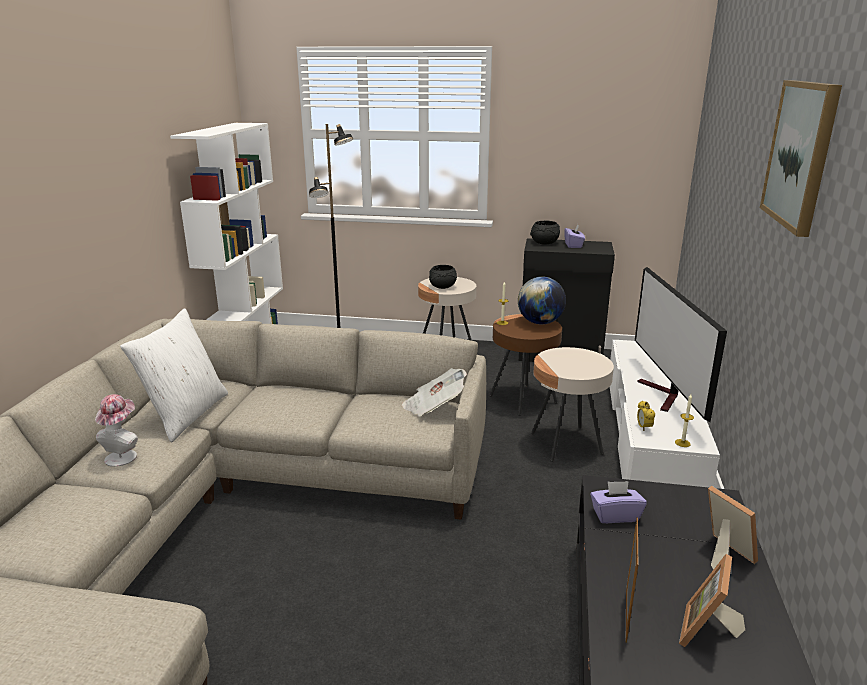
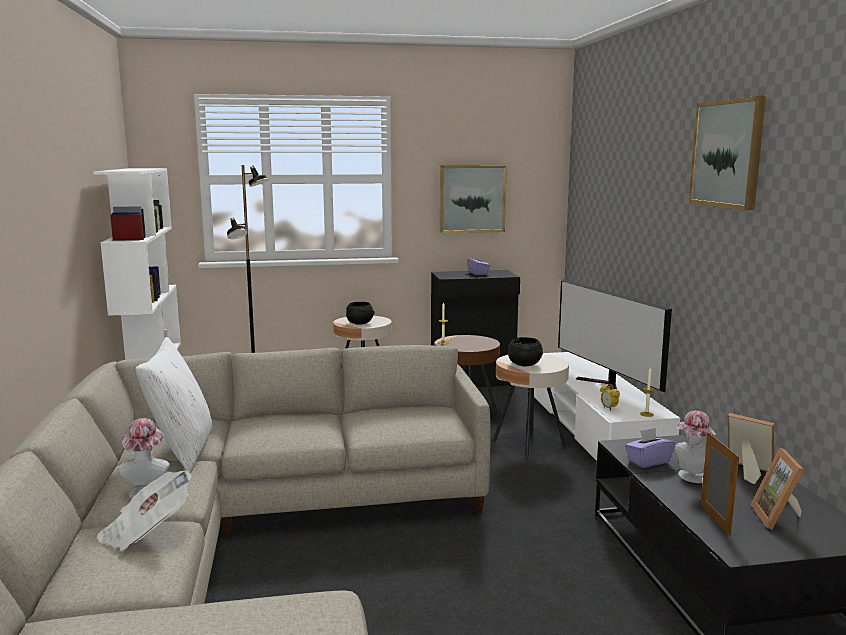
camera: 20 degrees left, 10 degrees down
(433, 406) = (432, 410): newspaper -> newspaper (147, 531)
(540, 322) = (476, 339): globe -> none
(545, 243) = (451, 273): black bowl -> black bowl (525, 364)
(577, 162) = (472, 198): none -> picture
(648, 548) = (691, 477): none -> hat

